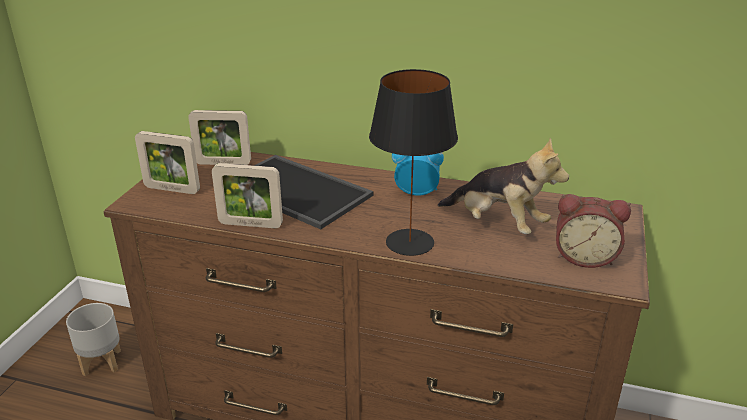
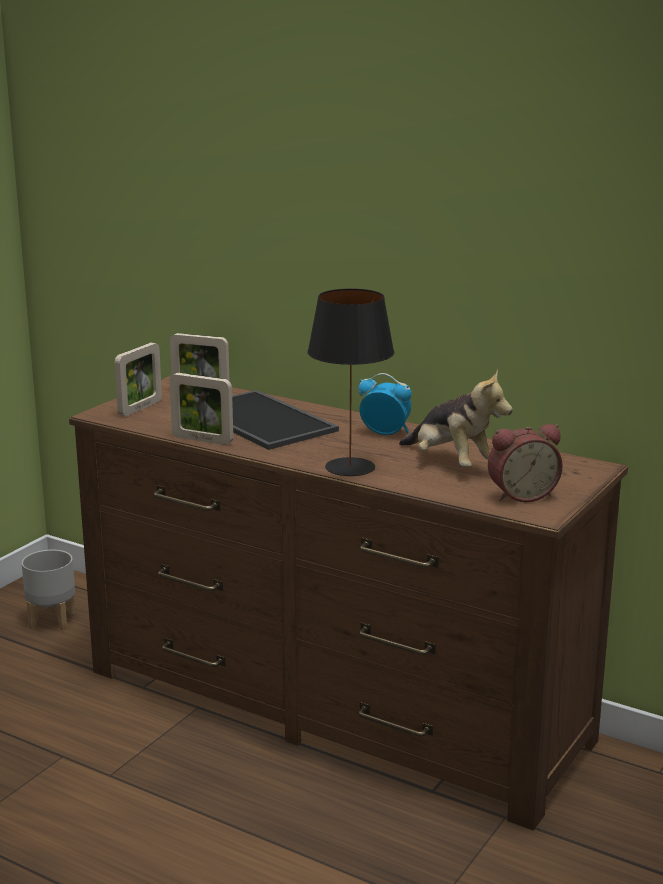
camera: 15 degrees right, 10 degrees down
(172, 189) = (140, 408): picture frame -> picture frame turned 90 degrees counterclockwise
(584, 257) = (521, 494): alarm clock -> alarm clock turned 45 degrees counterclockwise

